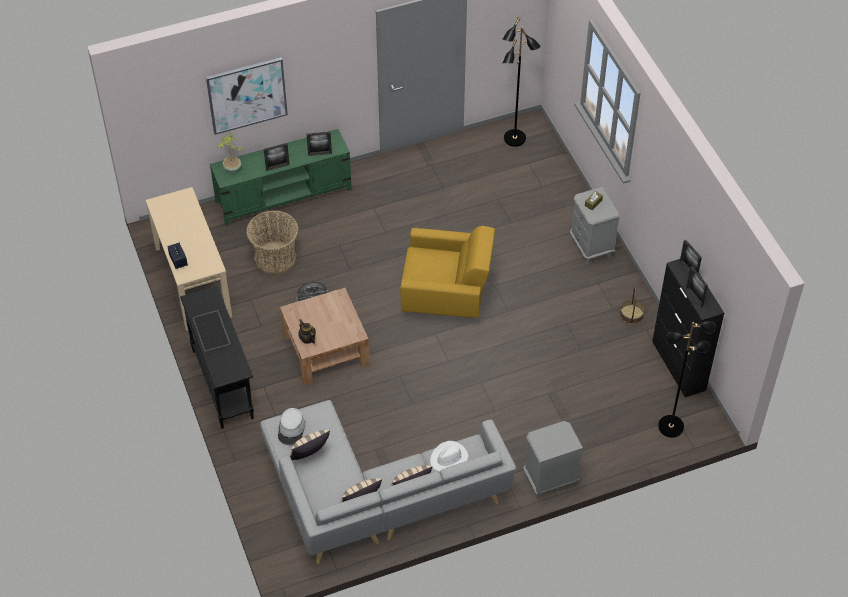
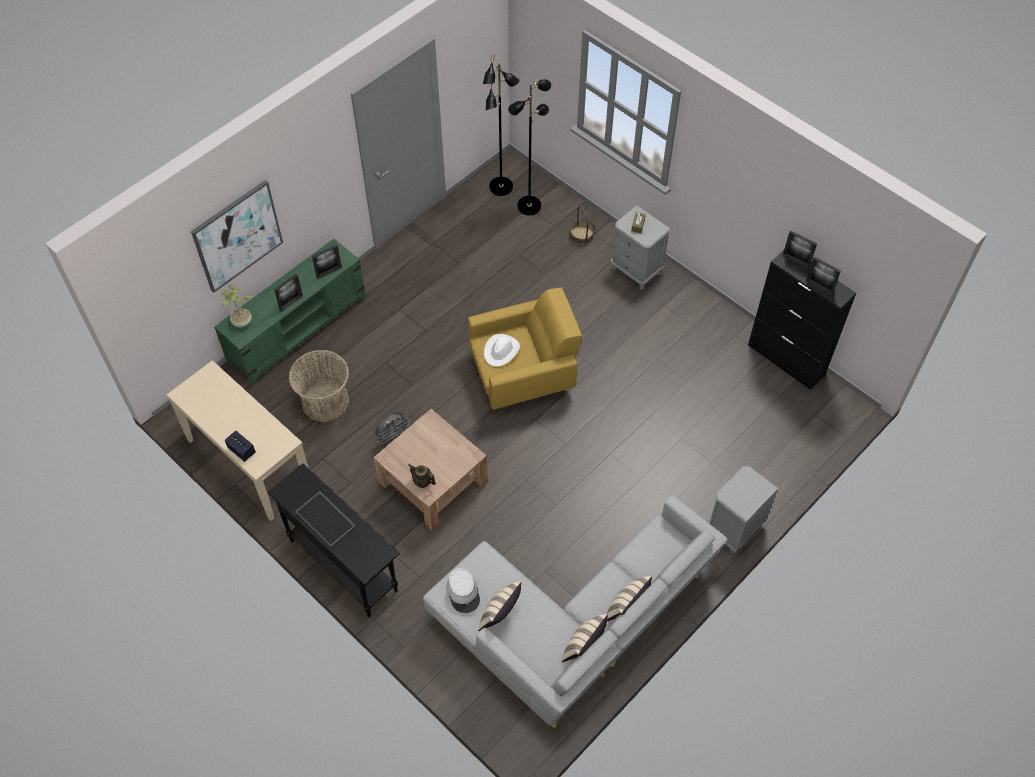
camera: 25 degrees left, 5 degrees up
(449, 458) = (645, 554): white hat -> white hat (501, 351)
(631, 314) = (713, 324): basket -> basket (581, 235)
(671, 426) = (814, 424): black floor lamp -> black floor lamp (529, 205)

